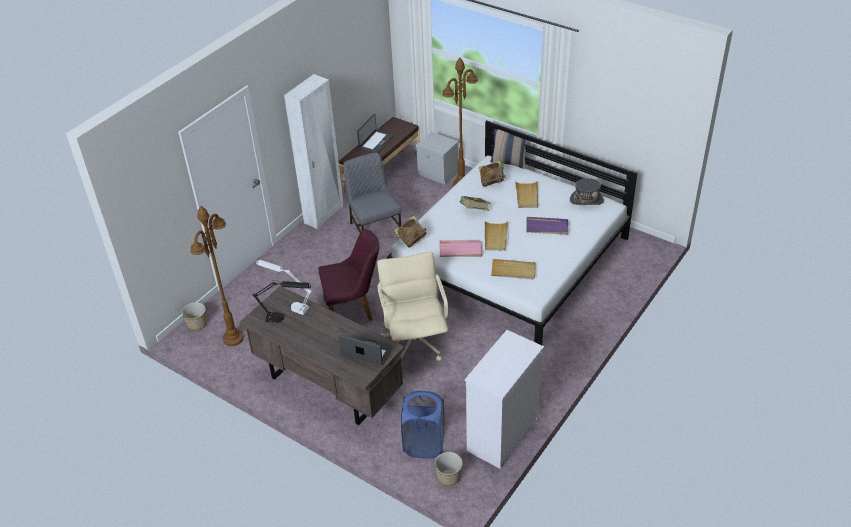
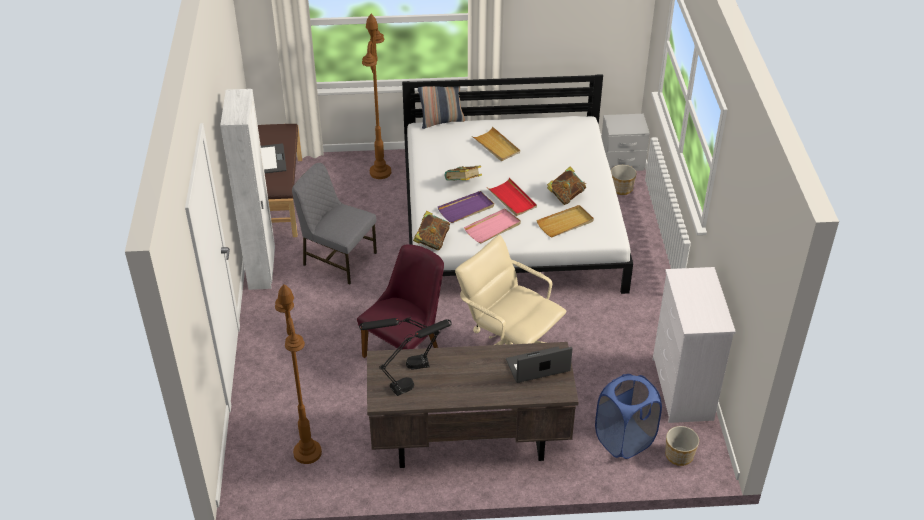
camera: 40 degrees left, 0 degrees up
(197, 323) = (245, 460): planter -> planter (621, 188)
(289, 305) = (402, 365): white table lamp -> black table lamp
(438, 173) = (342, 171): grey nightstand -> grey nightstand (621, 162)
(492, 182) = (446, 147): book -> book (566, 196)
(495, 237) = (512, 199): beige tray -> red tray
(547, 227) = (550, 167): purple tray -> purple tray (466, 209)
(586, 200) = (556, 126): grey hat -> none

